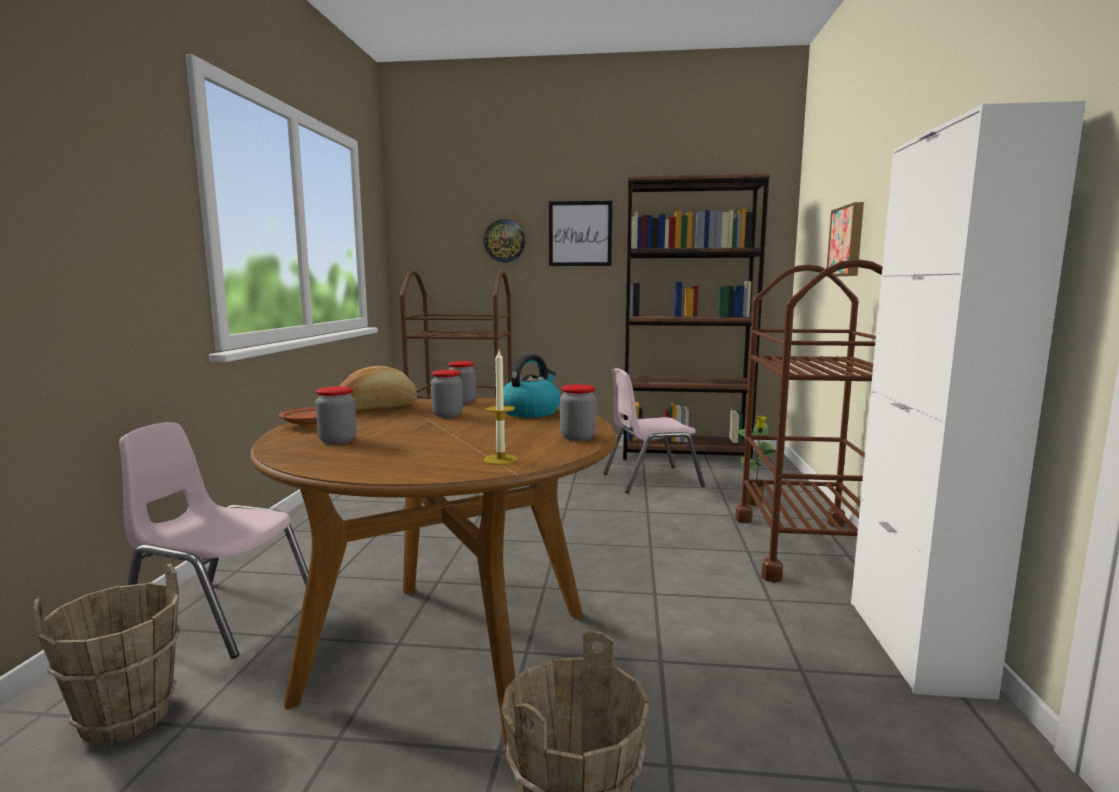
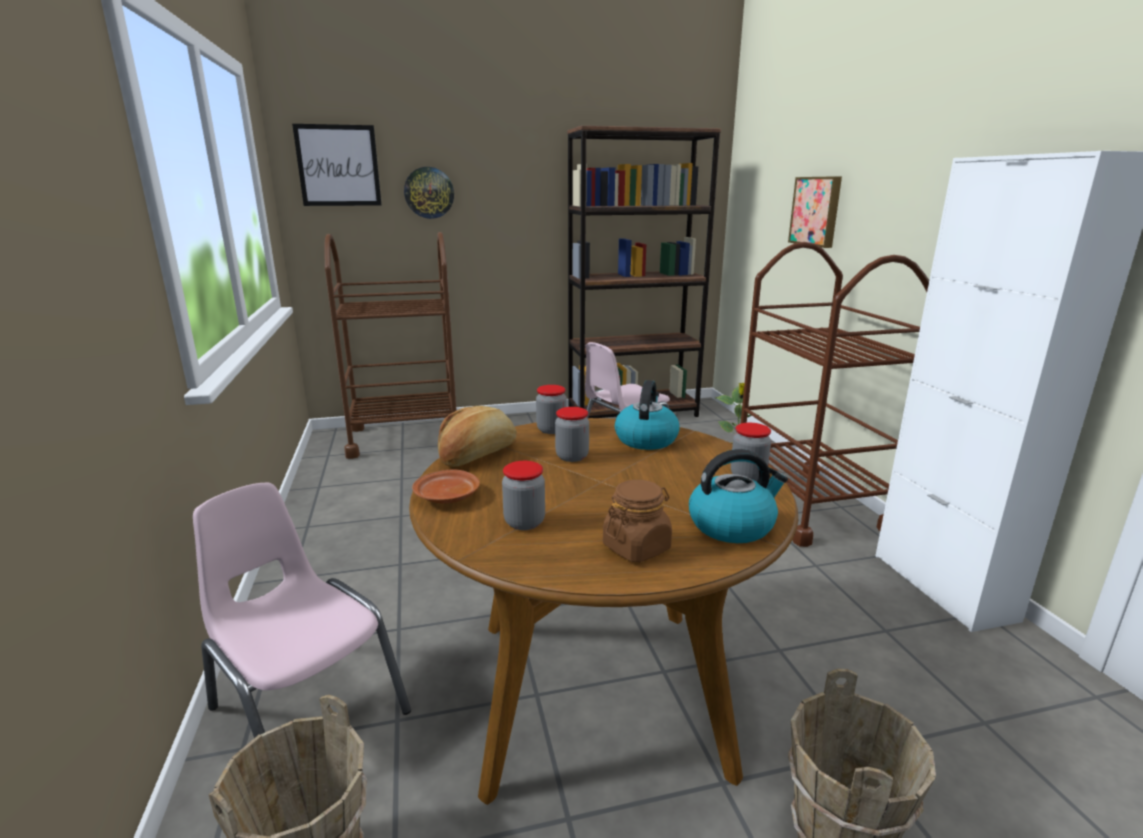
camera: 20 degrees left, 10 degrees up
(222, 615) = (307, 710): pink chair -> pink chair turned 45 degrees clockwise
(394, 461) = (636, 547): none -> brown jar
(500, 459) = (732, 525): candle -> kettle
(580, 234) = (516, 185): picture -> picture (338, 166)

